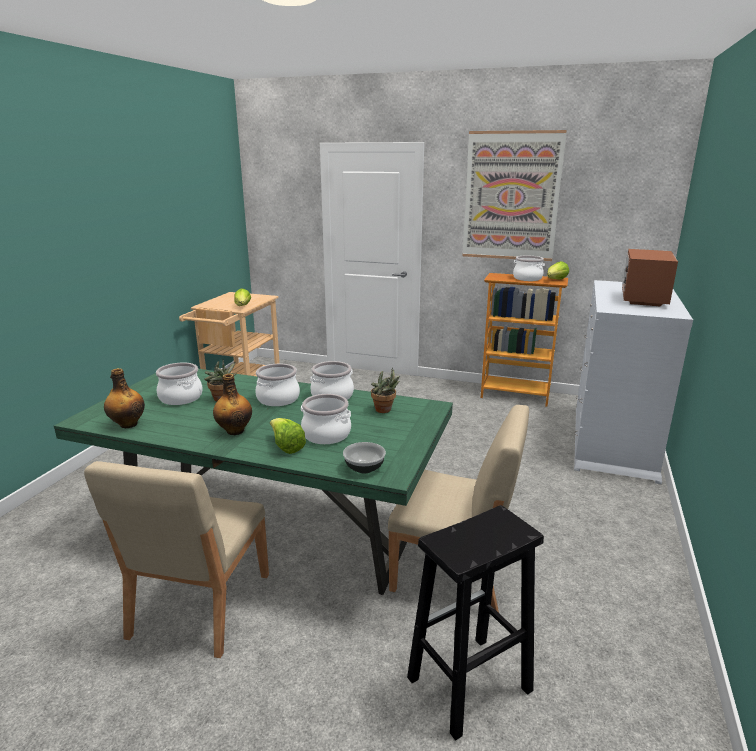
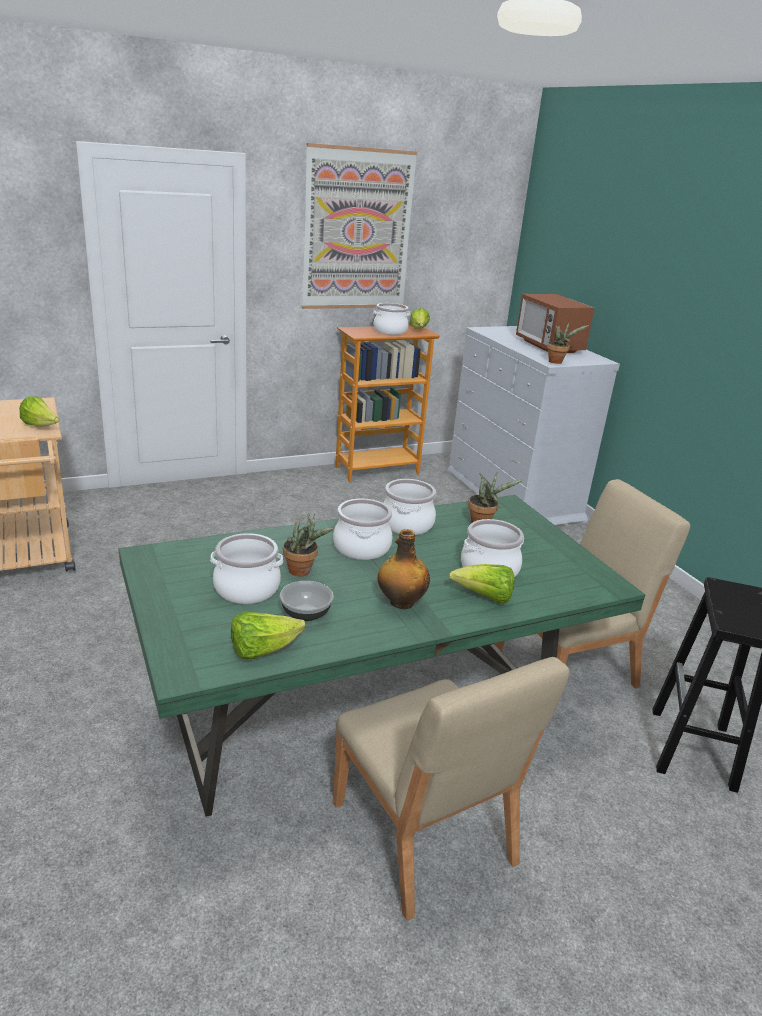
camera: 45 degrees left, 5 degrees up
(128, 424) = (262, 650): bottle -> lettuce
(364, 468) = (583, 589): bowl -> bowl (306, 614)
(618, 309) = (557, 362): none -> potted plant

